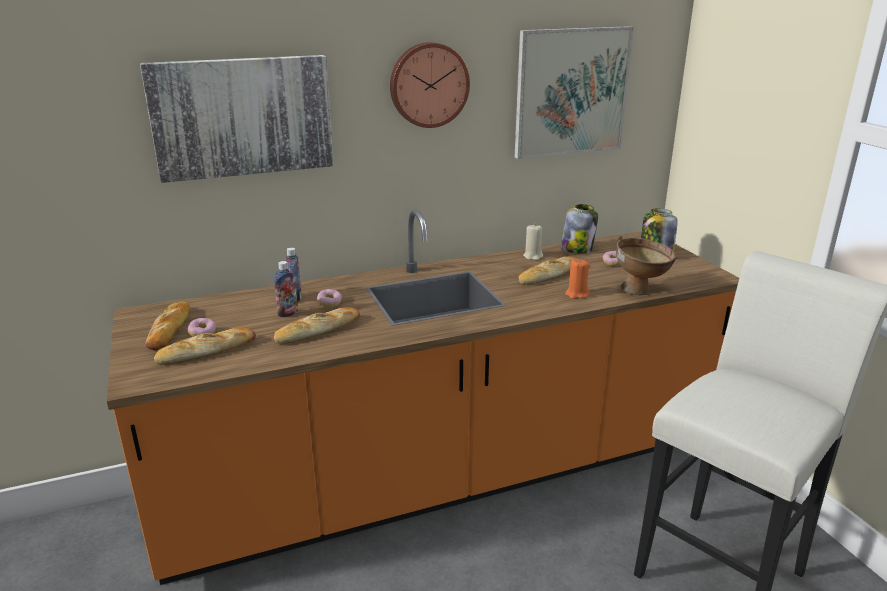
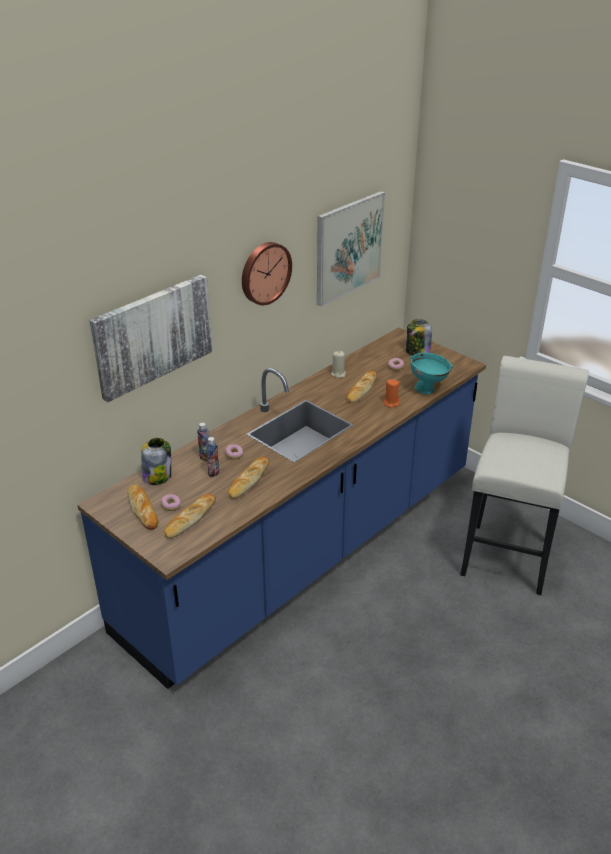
camera: 25 degrees left, 10 degrees up
(443, 475) = (305, 549): orange counter -> blue counter
(577, 249) = (363, 359): jar -> jar (157, 476)
(641, 291) = (429, 390): brown bowl -> turquoise bowl

